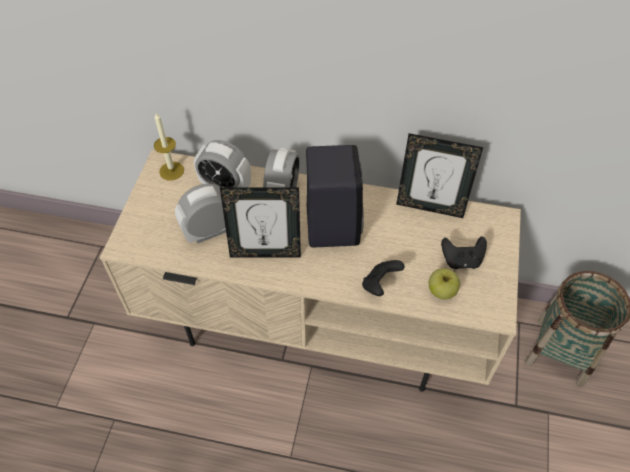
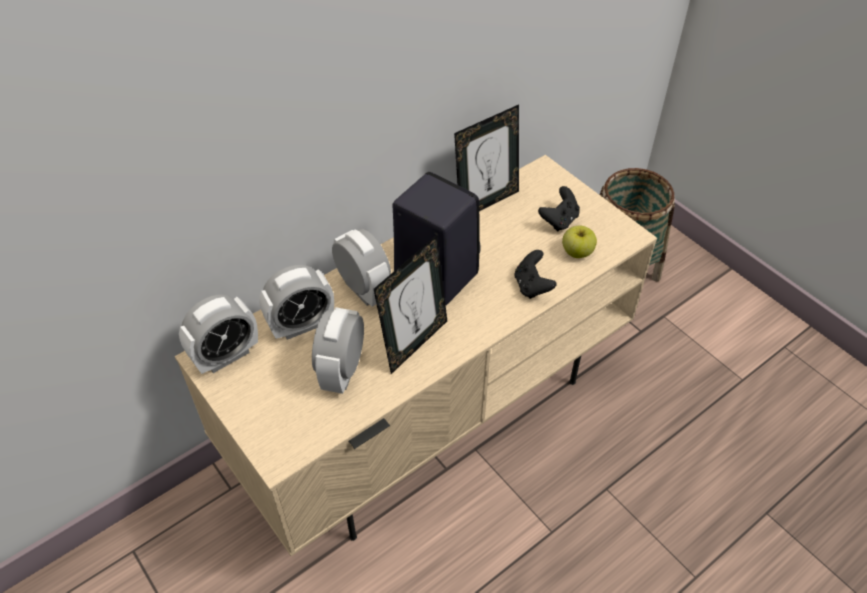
camera: 50 degrees left, 5 degrees down
(171, 171) = (226, 356): candle -> alarm clock

